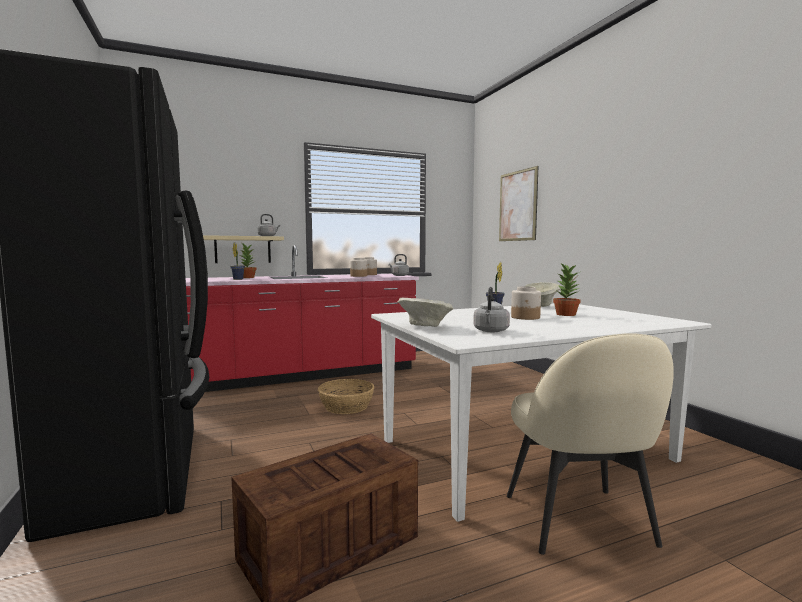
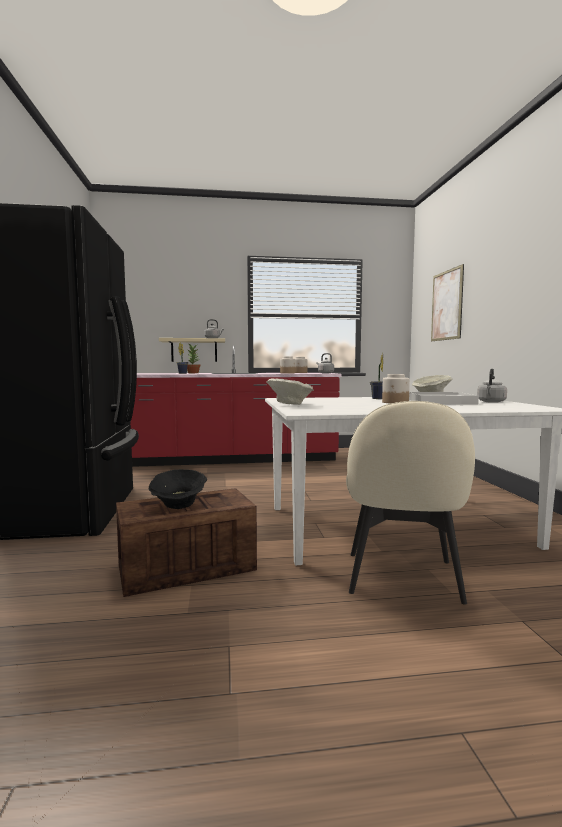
camera: 15 degrees right, 0 degrees up
(322, 472) = (179, 506): none -> black bowl
(346, 406) = (259, 483): basket -> none
(490, 331) = (340, 408): grey kettle -> grey kettle (491, 402)
(565, 314) = (440, 402): potted plant -> white tray

